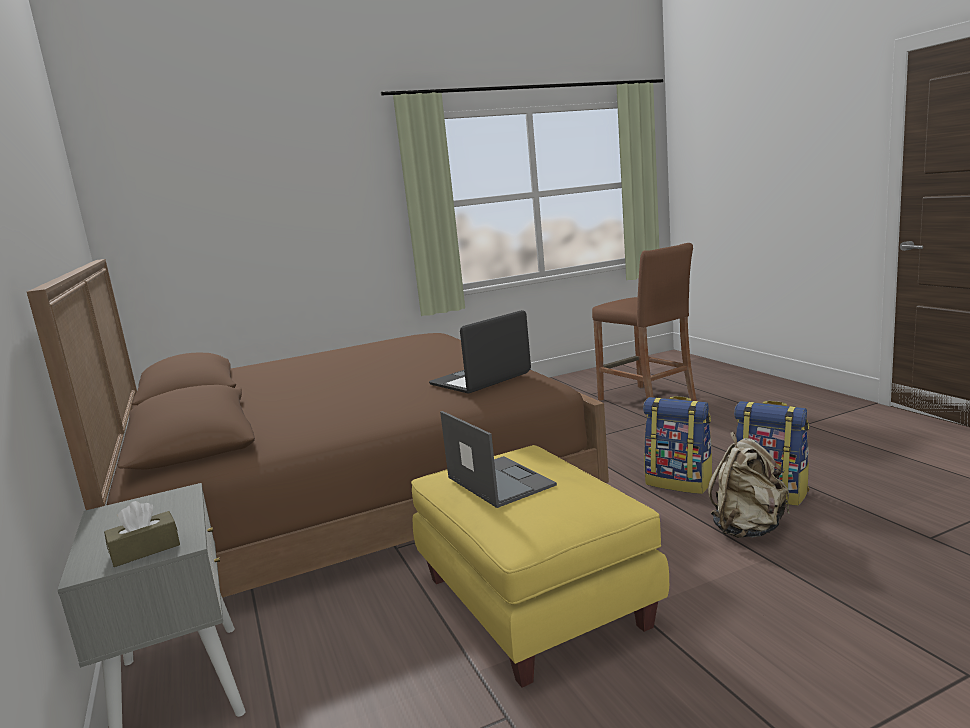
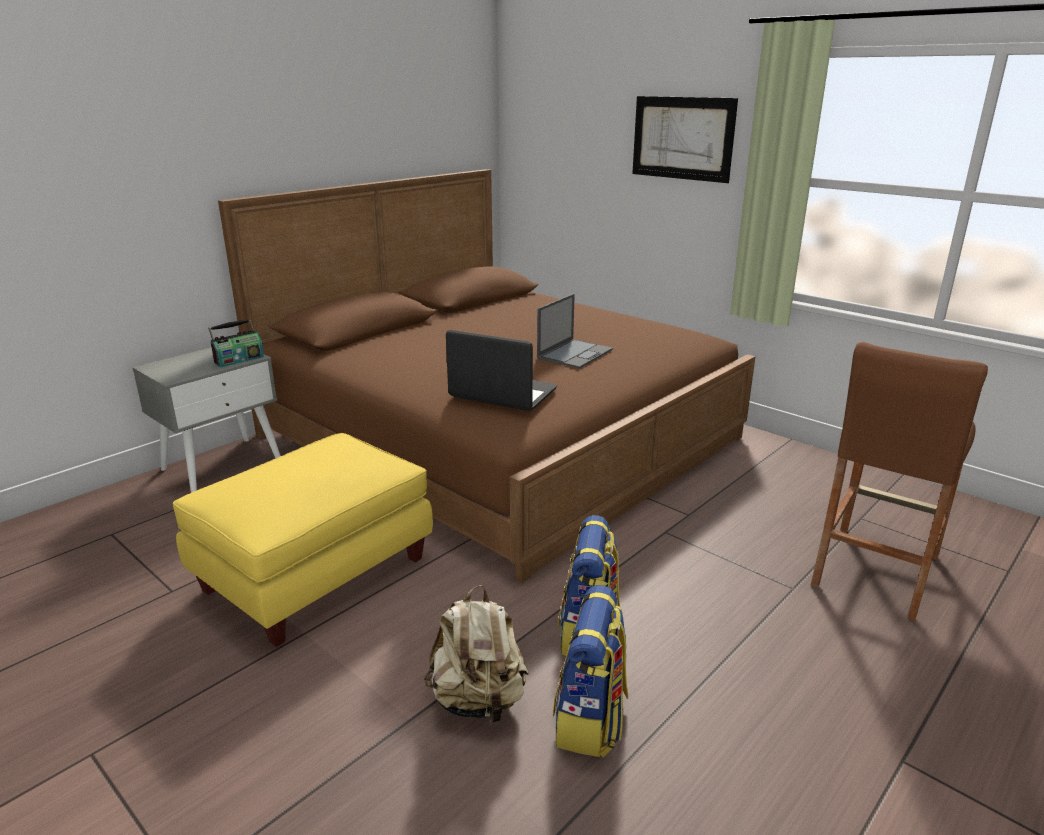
camera: 65 degrees right, 10 degrees up
(145, 550) = (170, 372): brown tissue box -> none
(179, 501) = (239, 360): none -> radio
(331, 190) = (682, 138): none -> picture
(499, 481) = (308, 463): laptop -> laptop (575, 354)

